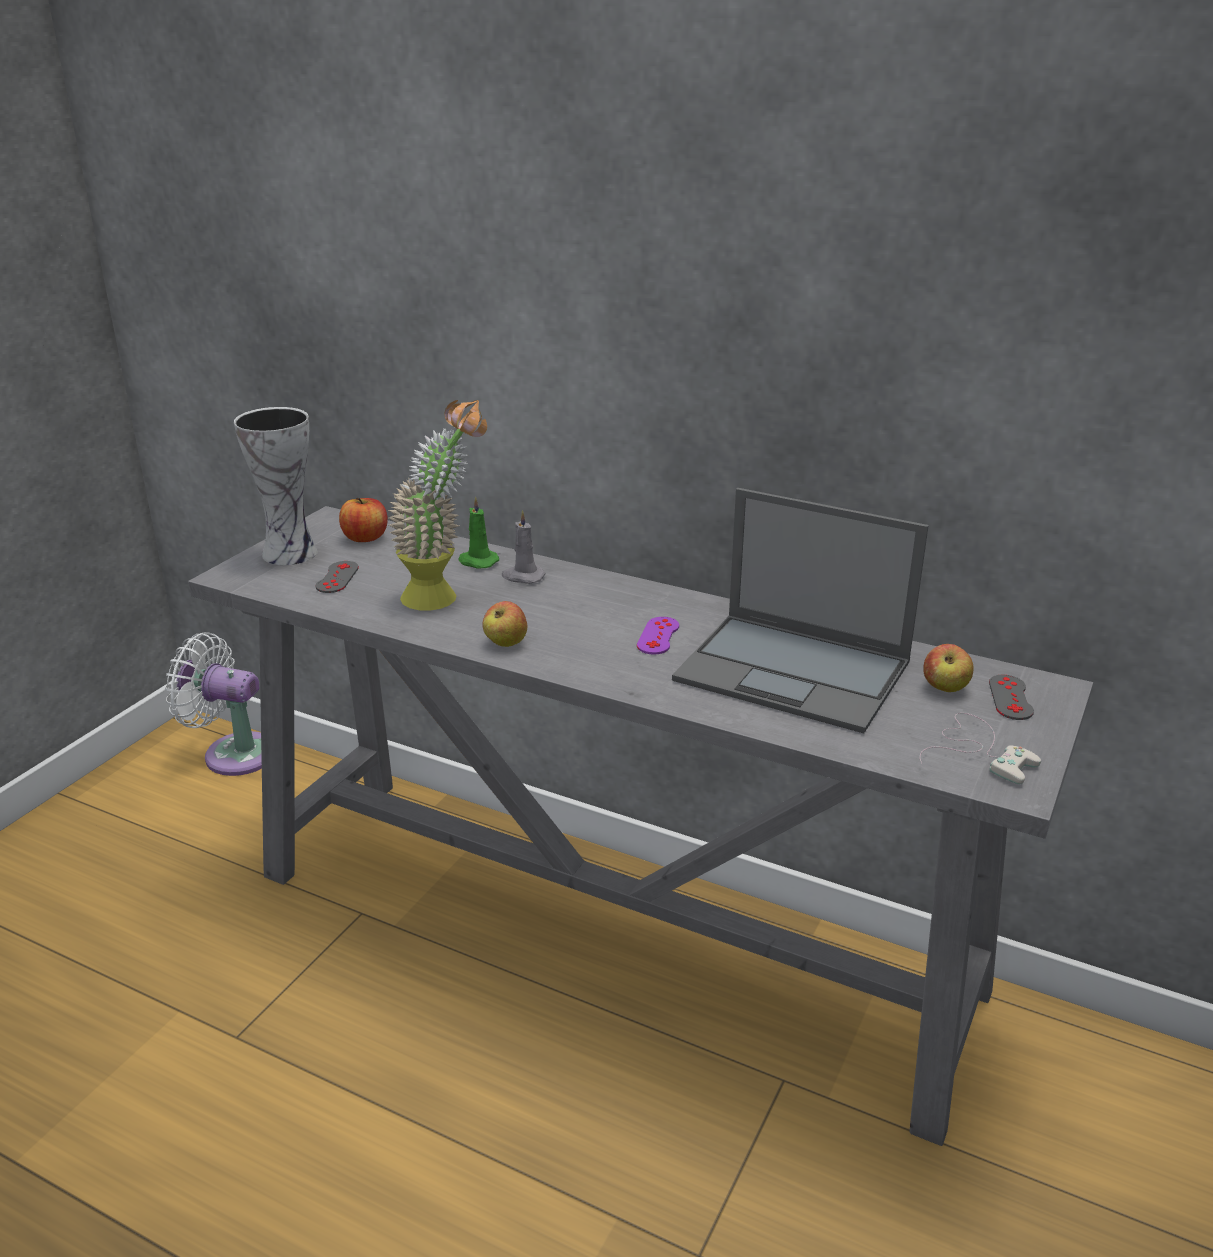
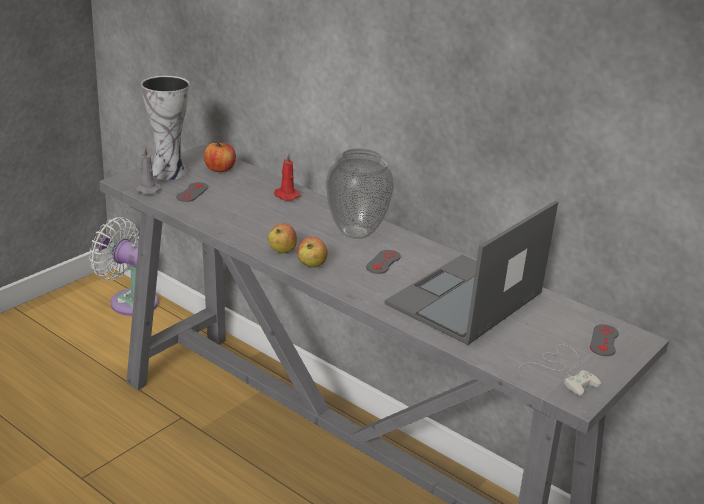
camera: 10 degrees right, 0 degrees up
(444, 596) = (255, 215): potted plant -> none
(477, 561) = (286, 195): green candle -> red candle
(522, 576) = (311, 210): grey candle -> grey candle (146, 189)
(599, 600) = (355, 232): none -> vase
(658, 636) = (383, 262): purple game controller -> grey game controller
(795, 672) = (464, 300): laptop -> laptop turned 90 degrees clockwise
(945, 688) = (561, 327): apple -> apple (311, 265)

